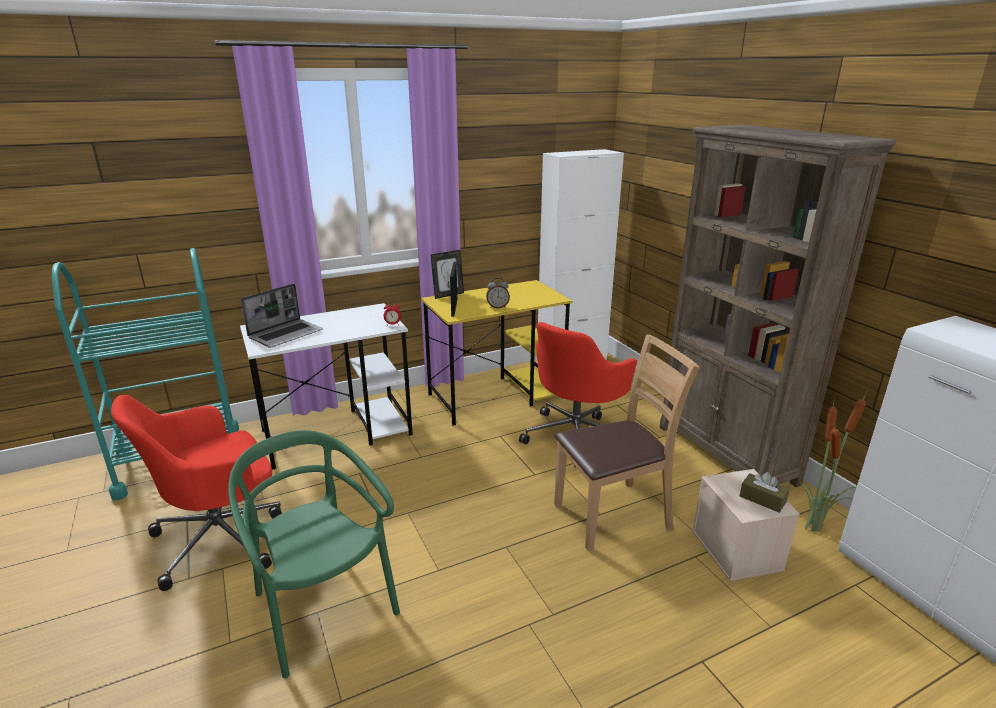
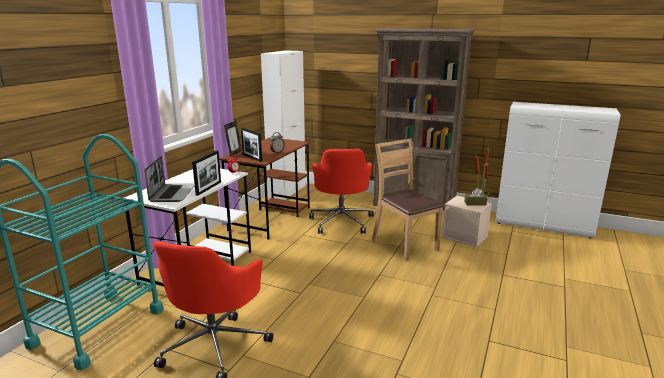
camera: 40 degrees left, 5 degrees down
(322, 608) = (333, 338): green chair -> none
(327, 339) = (208, 188): none -> picture frame
(497, 396) = (271, 218): yellow desk -> brown desk
(613, 515) = (404, 244): brown chair -> brown chair turned 60 degrees counterclockwise

